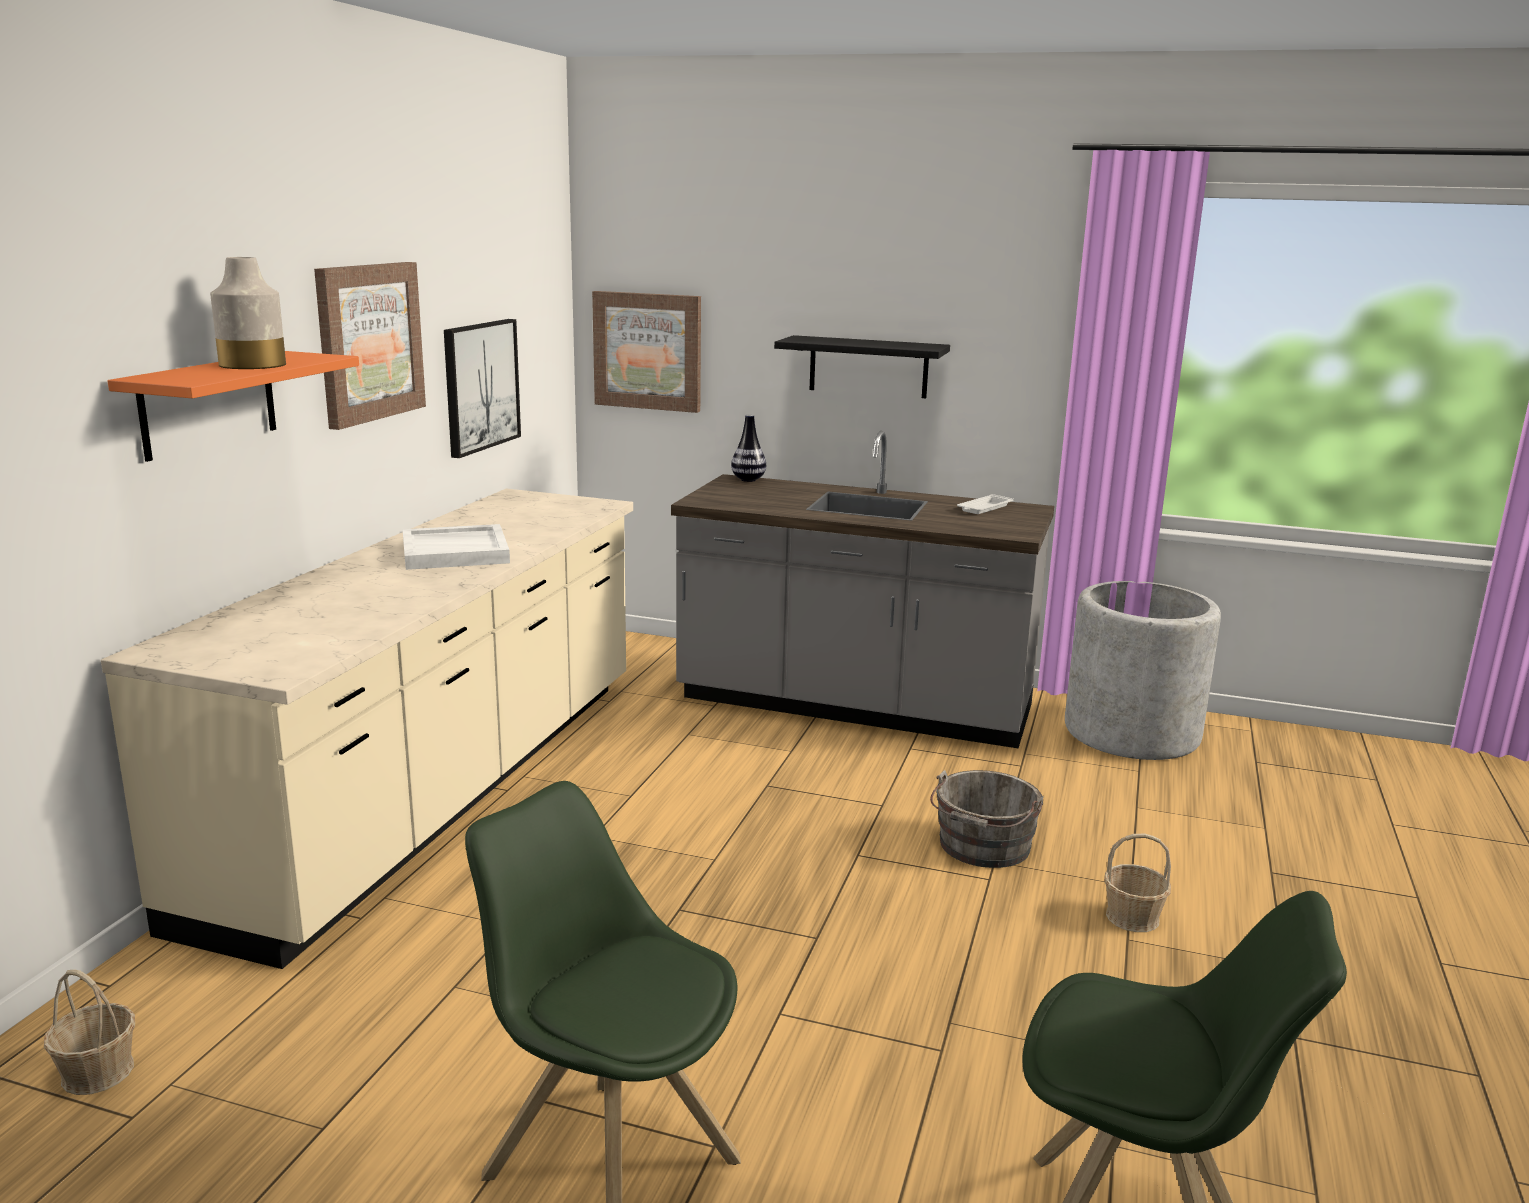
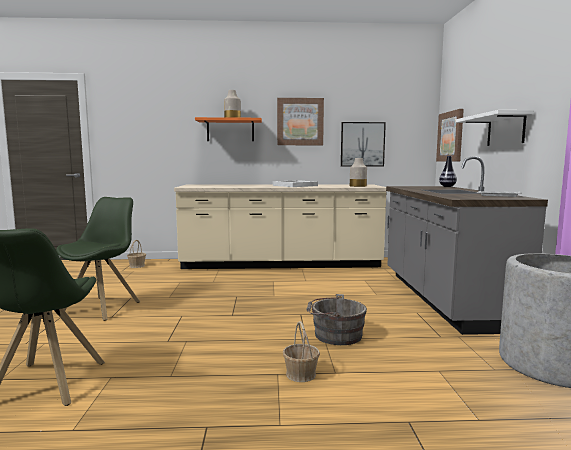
camera: 70 degrees right, 10 degrees down
(559, 510) = (358, 186): none -> beige vase
(868, 367) = (505, 129): black shelf -> white shelf

